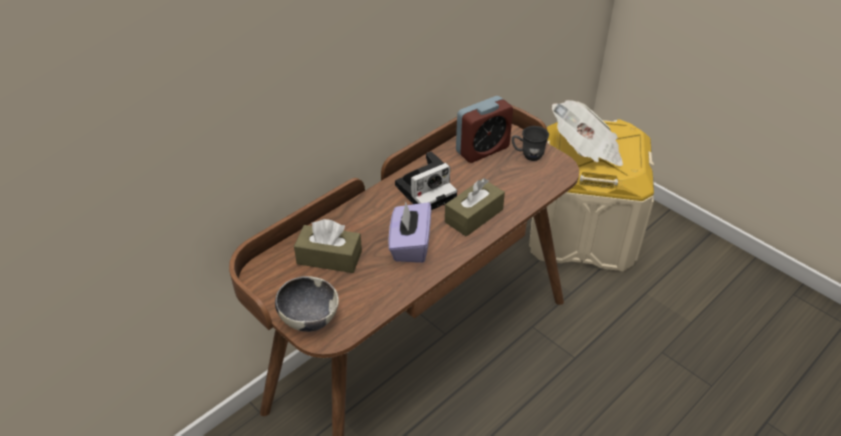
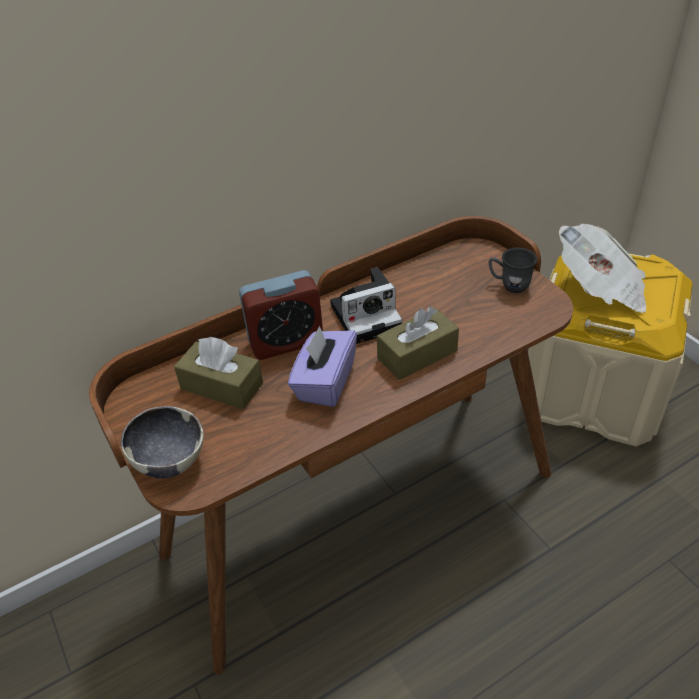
camera: 15 degrees right, 0 degrees up
(482, 149) = (452, 273): alarm clock -> alarm clock (286, 342)

